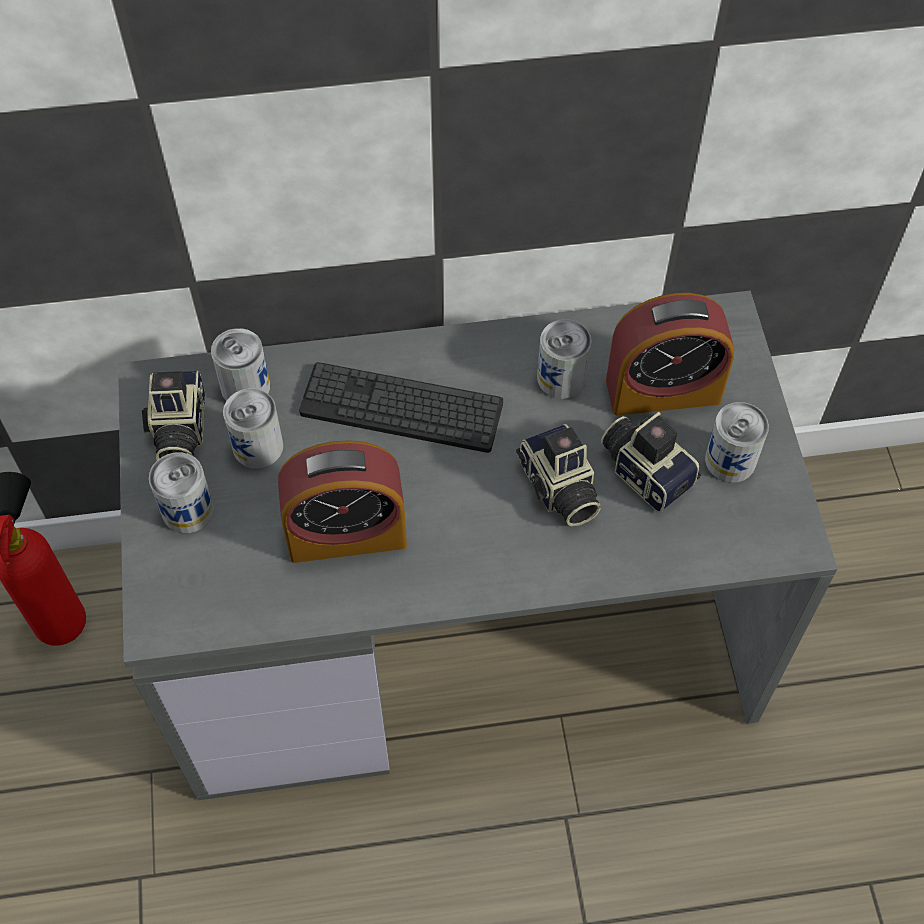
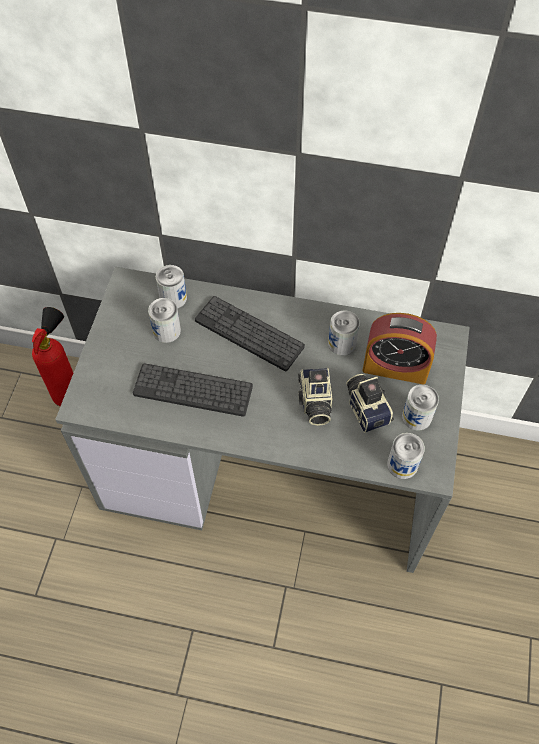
camera: 20 degrees right, 0 degrees up
(178, 431) = (130, 310): camera -> none
(188, 510) = (118, 352): can -> can (402, 464)
(346, 533) = (193, 390): alarm clock -> keyboard

